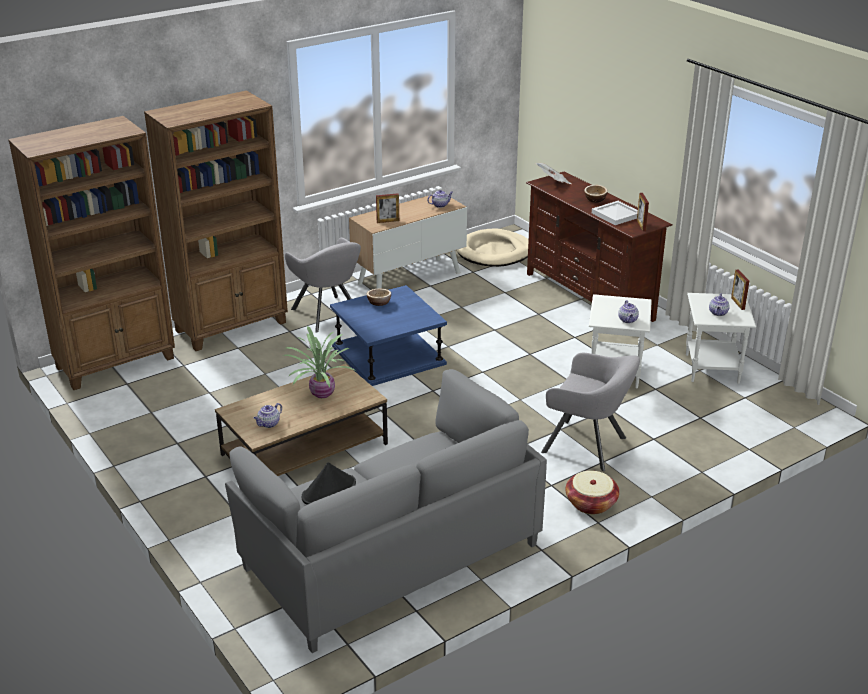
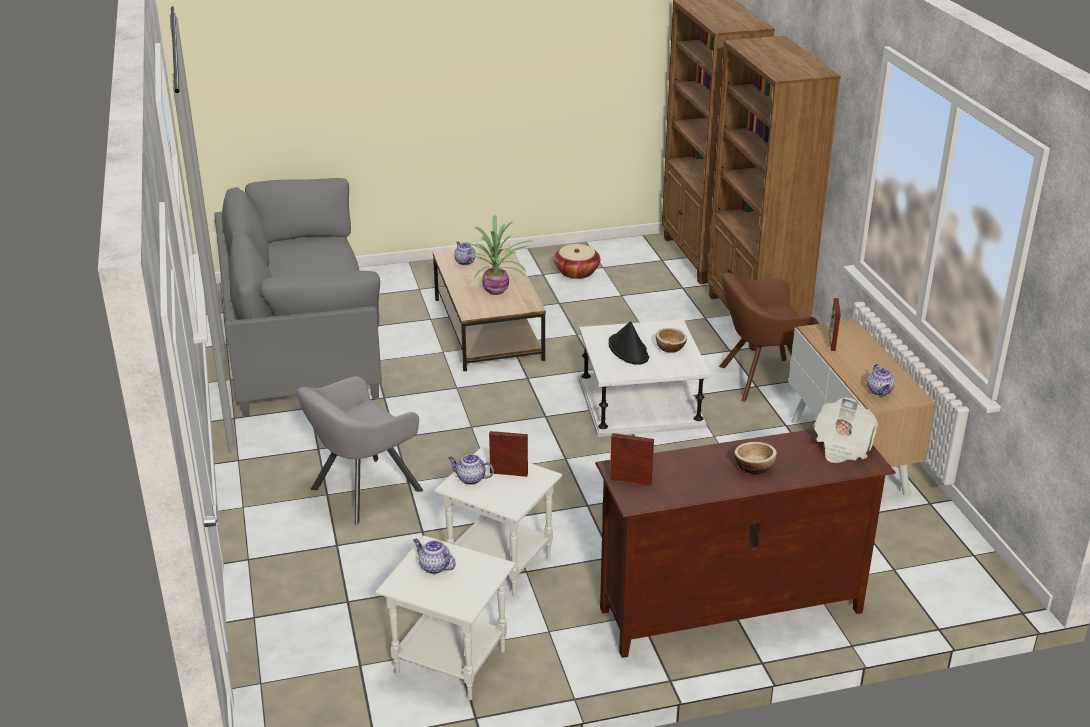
camera: 110 degrees right, 0 degrees up
(328, 315) = (760, 379): grey armchair -> brown armchair
(329, 490) = (319, 256): black hat -> black hat (628, 350)
(388, 355) = (640, 402): blue side table -> white side table
(494, 252) = (923, 555): beige dog bed -> none
(591, 503) = (269, 464): basket -> basket (576, 272)
(616, 214) = (685, 470): white tray -> none
(737, 303) = (448, 599): picture frame -> picture frame (509, 473)

